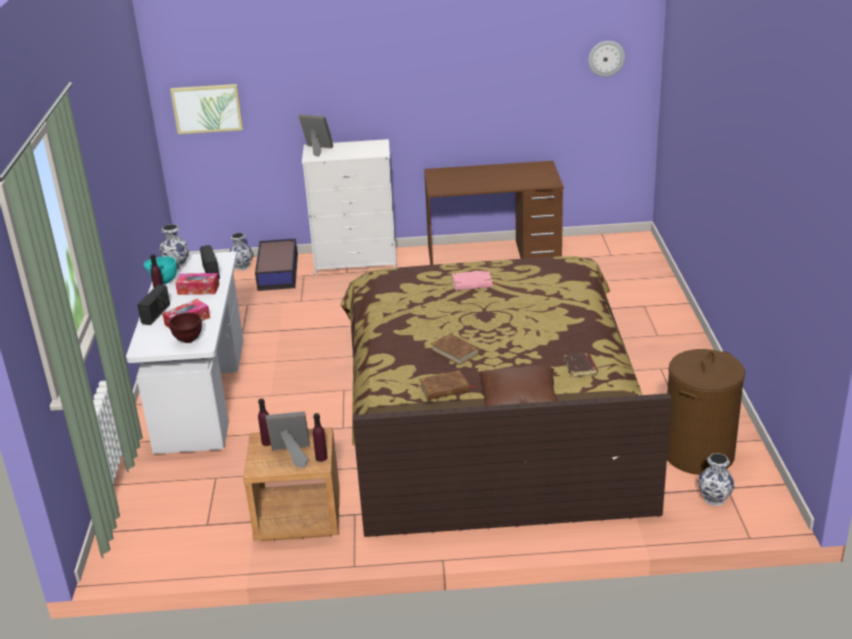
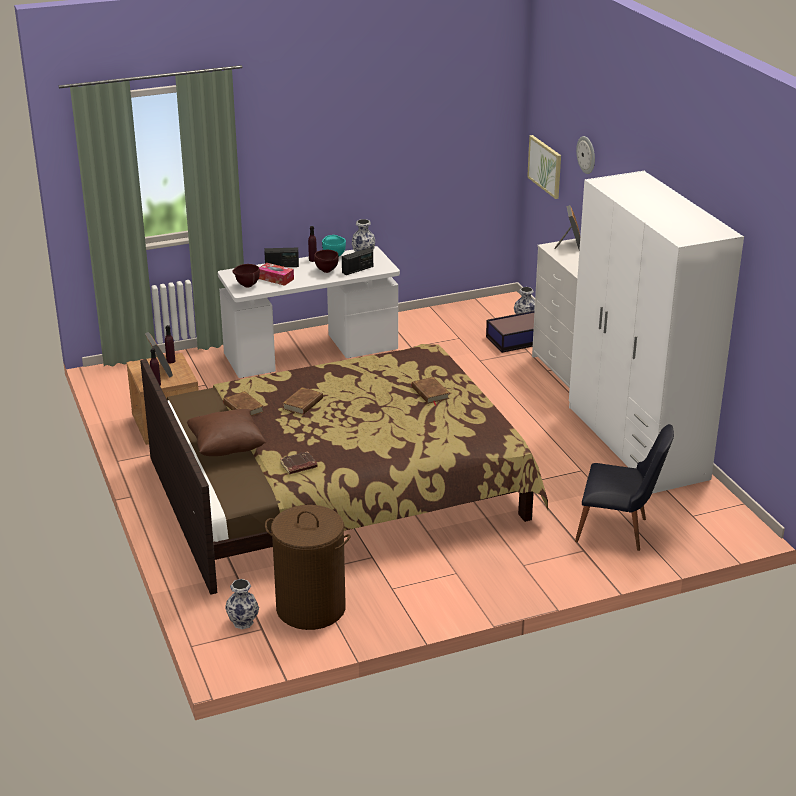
camera: 70 degrees right, 0 degrees up
(198, 289) = (327, 271): tissue box -> brown bowl
(472, 283) = (430, 393): pink book -> brown book
(493, 256) = (636, 443): brown desk -> white wardrobe
(606, 58) = (772, 302): wall clock -> wall clock (586, 154)
(622, 287) = (619, 531): none -> black chair

